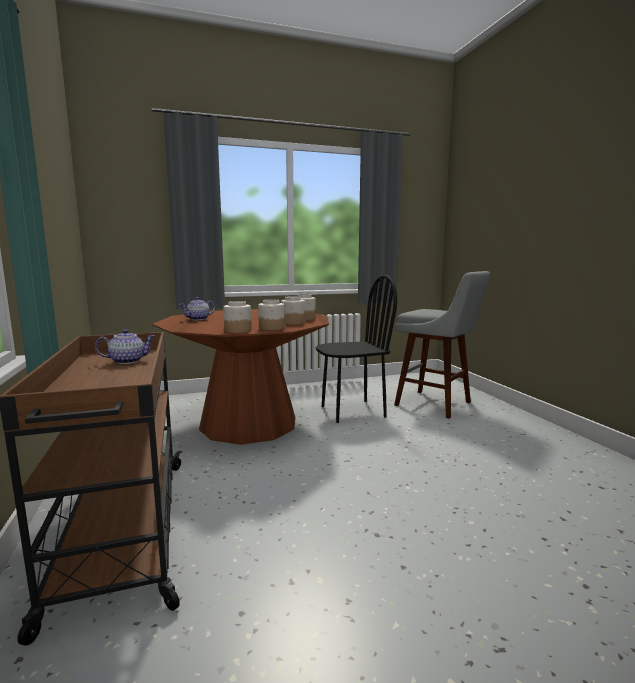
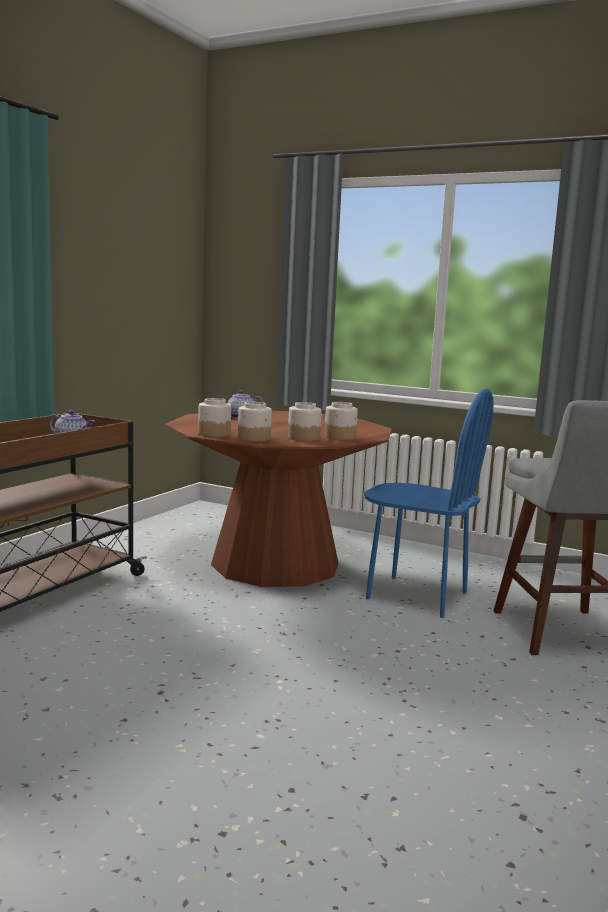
camera: 45 degrees right, 0 degrees up
(352, 411) = (416, 596): black chair -> blue chair

